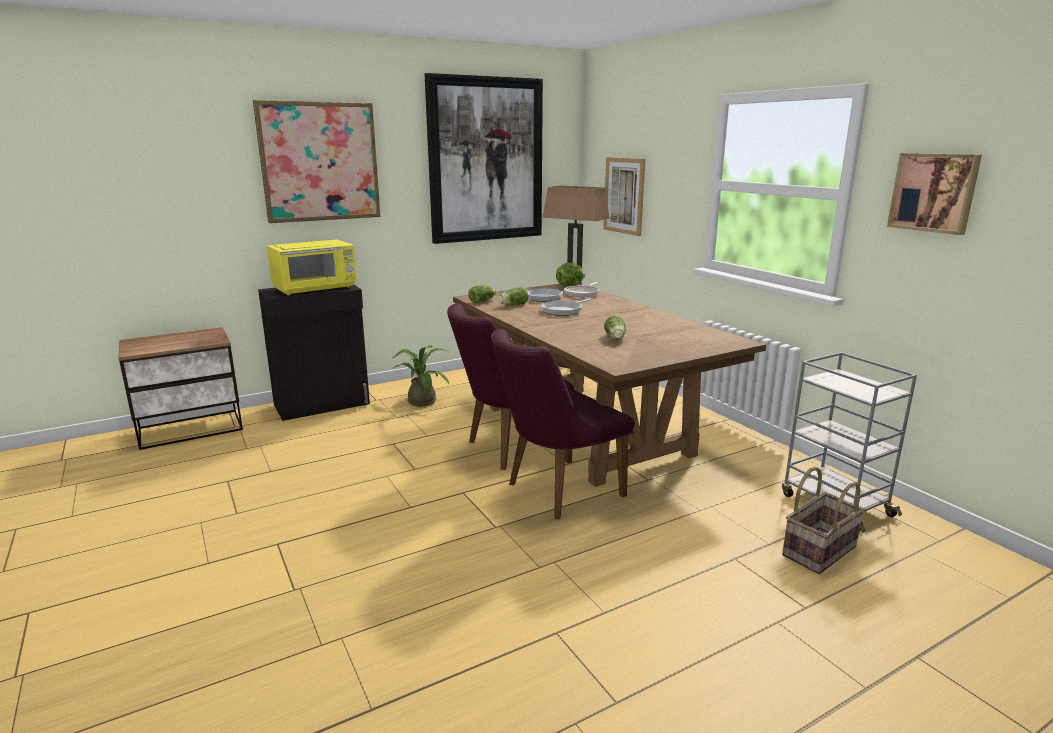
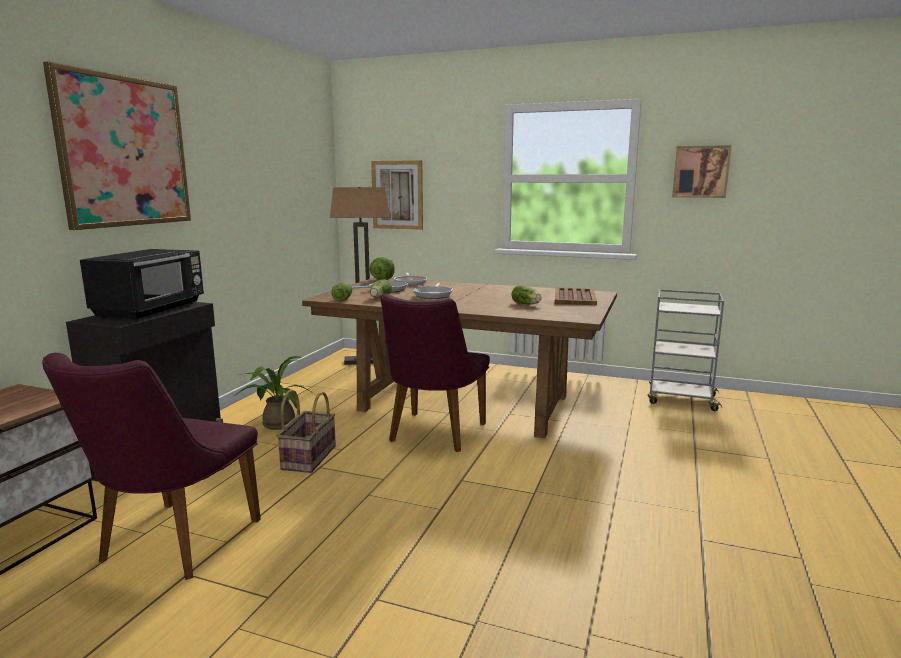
camera: 40 degrees left, 5 degrees down
(316, 288) = (152, 310): yellow microwave -> black microwave
(486, 160) = (271, 160): picture -> none
(555, 491) = (526, 451): purple chair -> purple chair (170, 546)
(691, 341) = (575, 297): none -> brown tray
(818, 550) = (718, 426): basket -> basket (308, 457)

